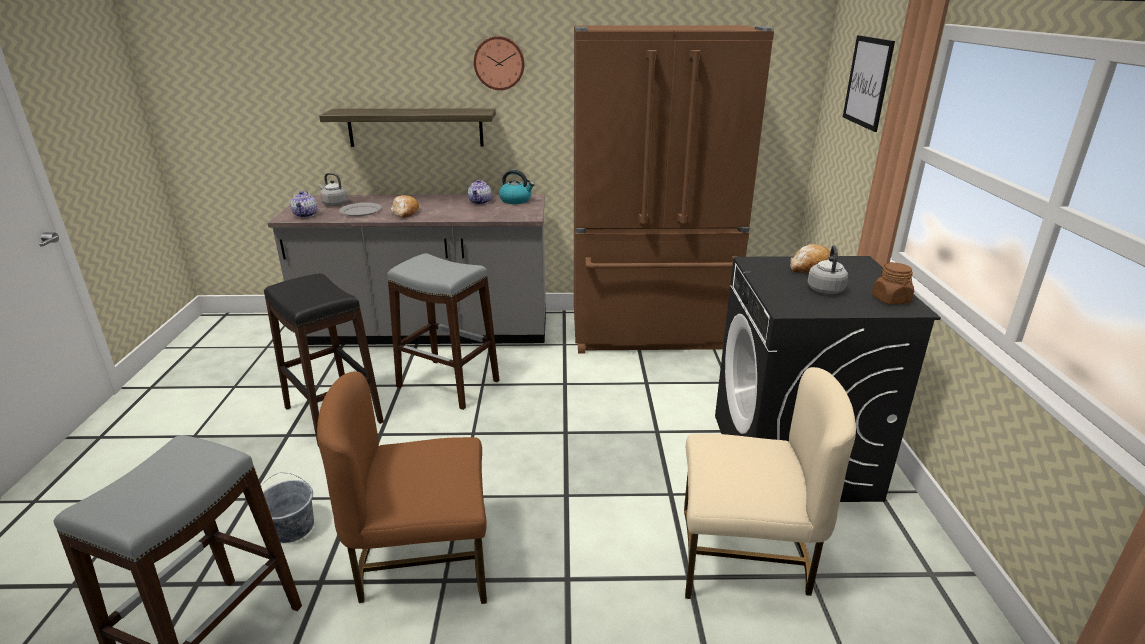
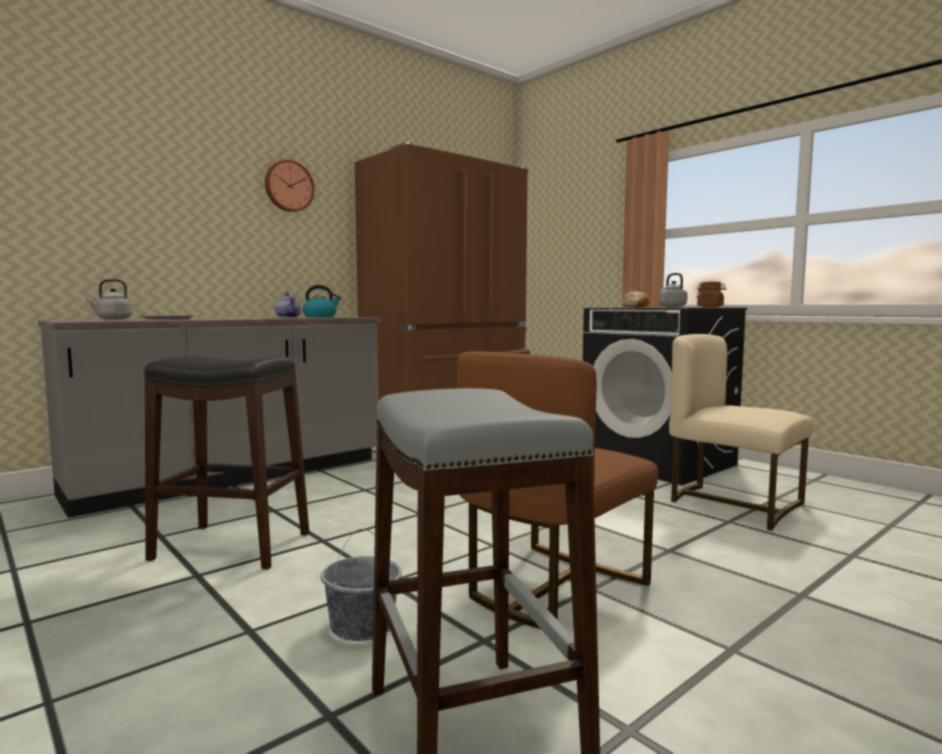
camera: 40 degrees left, 20 degrees down
(306, 215) = (97, 320): teapot -> none
(405, 212) = (227, 318): bread -> none
(415, 127) = (198, 243): shelf -> none
(448, 384) = (328, 497): grey stool -> none
(744, 558) = (733, 504): beige chair -> beige chair turned 105 degrees counterclockwise
(867, 82) = (577, 213): picture -> none

